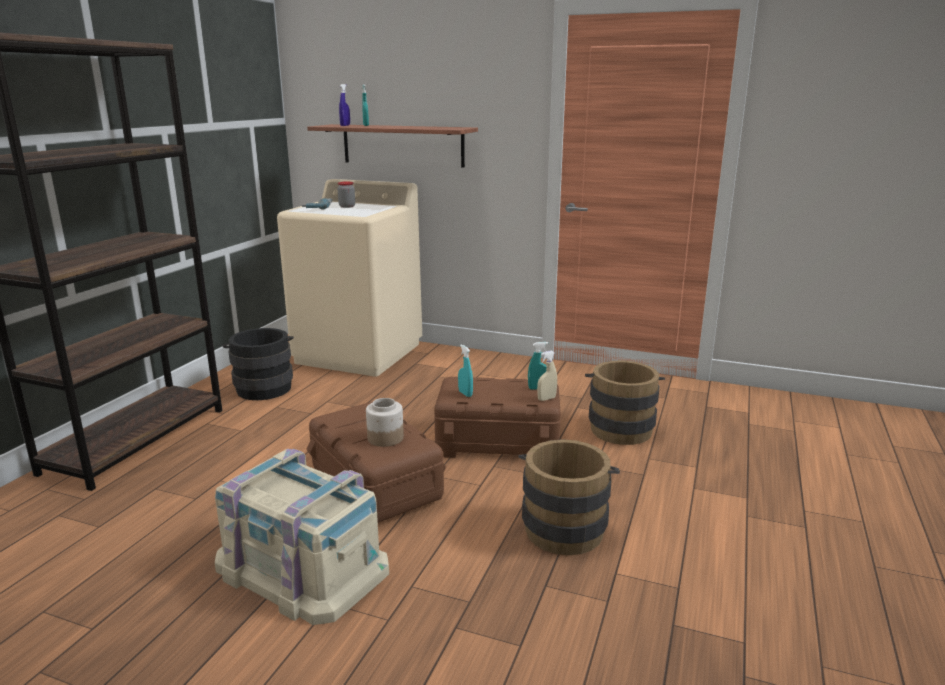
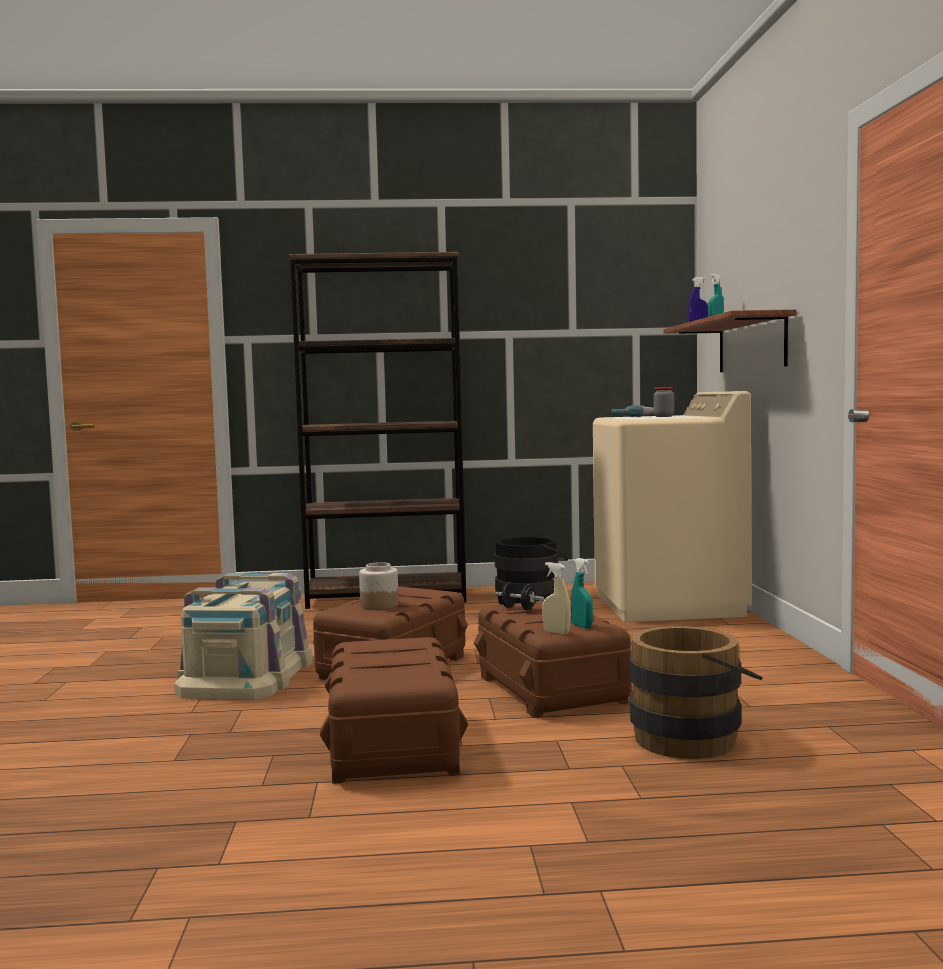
camera: 65 degrees right, 15 degrees down
(465, 393) = (518, 608): turquoise spray bottle -> black dumbbell
(565, 525) = (394, 746): brown bucket -> brown storage box

